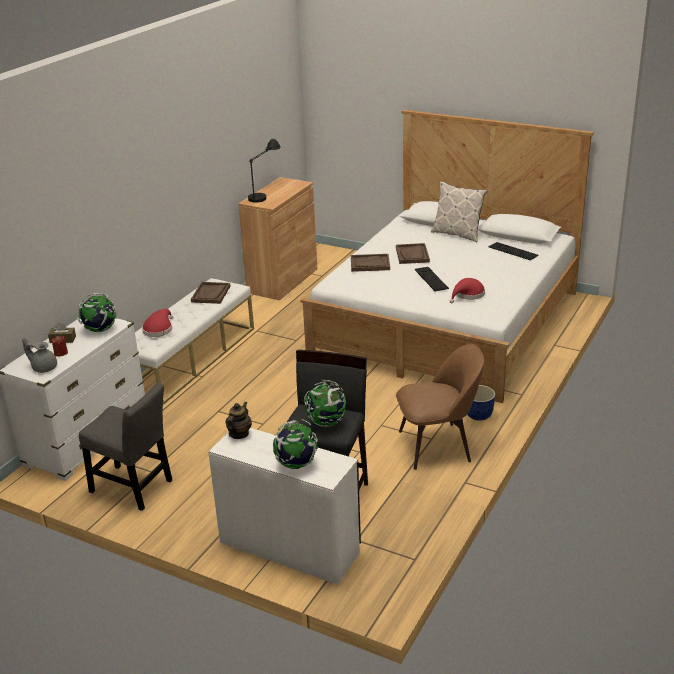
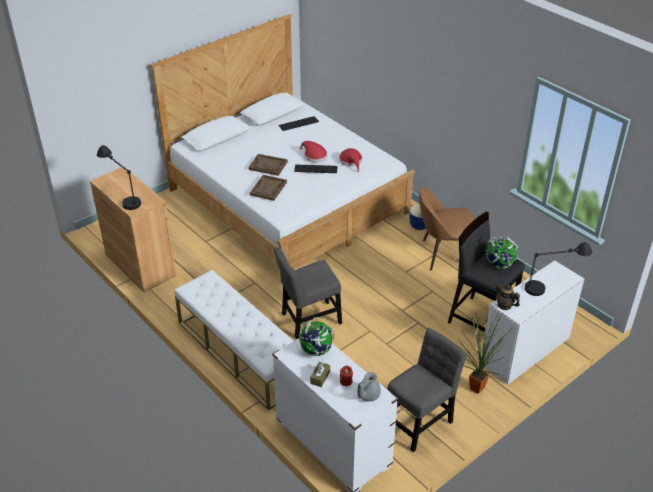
camera: 70 degrees left, 10 degrees up
(159, 329) = (256, 338): red hat -> red hat (314, 156)
(205, 517) = (475, 387): none -> potted plant
(211, 294) = (212, 294): brown tray -> none
(258, 383) = (308, 320): none -> grey chair
(296, 464) = (551, 287): globe -> black table lamp
(438, 445) = (443, 254): brown chair -> brown chair turned 105 degrees counterclockwise
(457, 234) = (247, 137): pillow -> none

